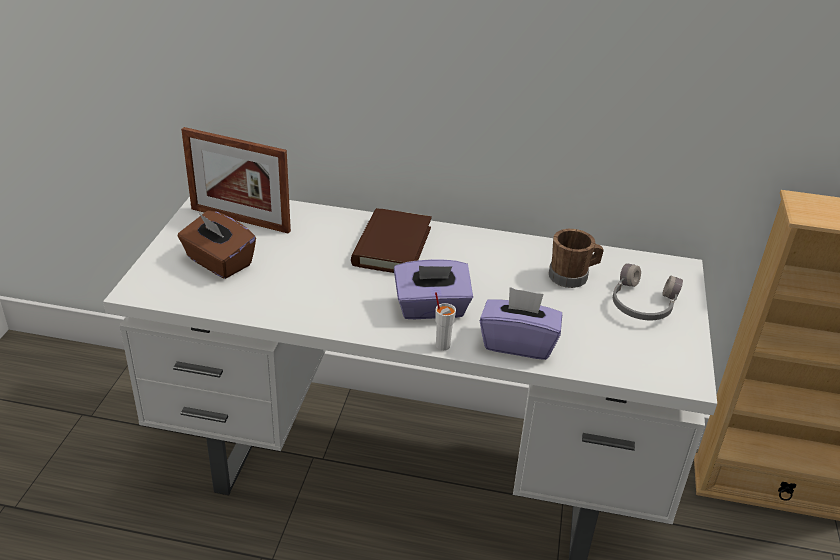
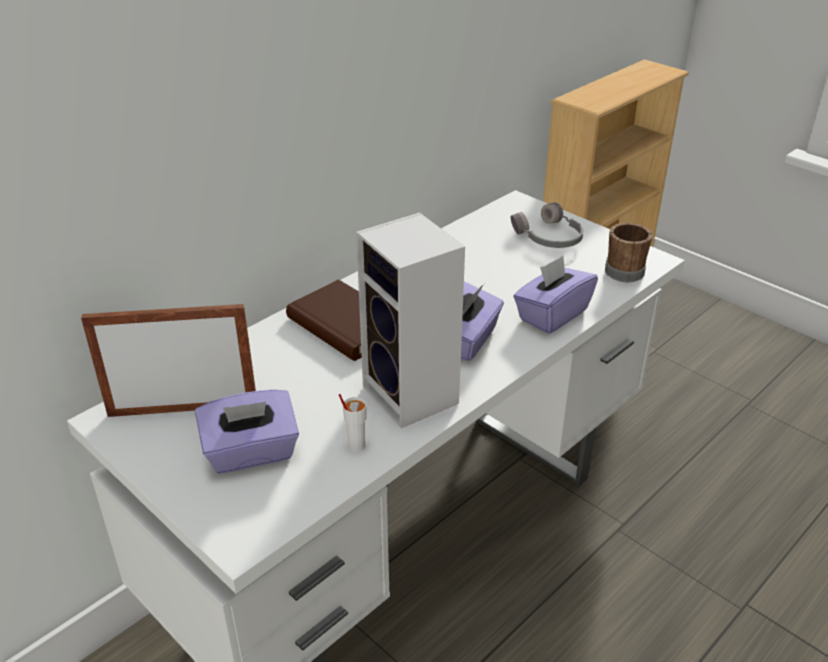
camera: 55 degrees left, 0 degrees up
(218, 262) = (251, 453): brown tissue box -> purple tissue box
(240, 220) = (183, 409): picture frame -> picture frame turned 150 degrees counterclockwise
(337, 307) = (414, 396): none -> speaker
(442, 345) = (524, 355): white cup -> white cup (356, 445)
(572, 276) = (485, 252): brown mug -> brown mug (625, 270)

